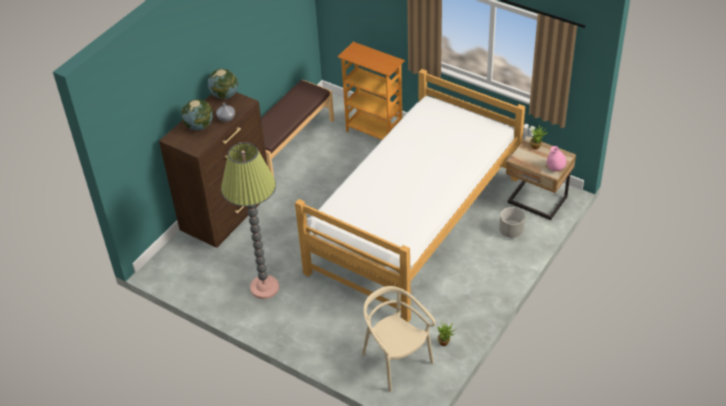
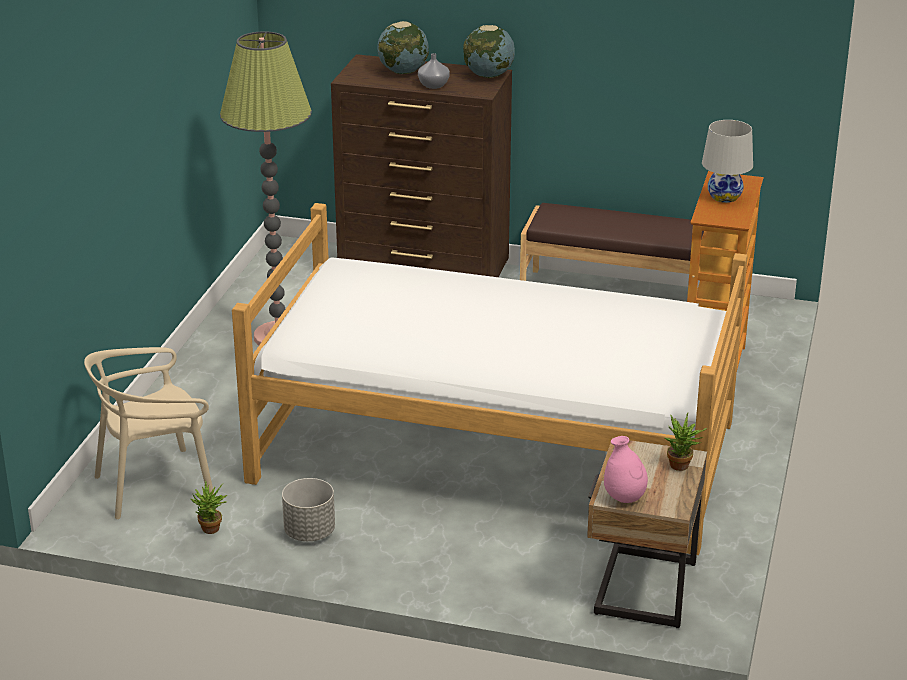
camera: 70 degrees right, 15 degrees down
(368, 58) = (724, 196): none -> white table lamp
(396, 361) = (155, 485): beige chair -> beige chair turned 150 degrees counterclockwise
(511, 231) = (534, 566): grey planter -> grey planter (310, 532)

